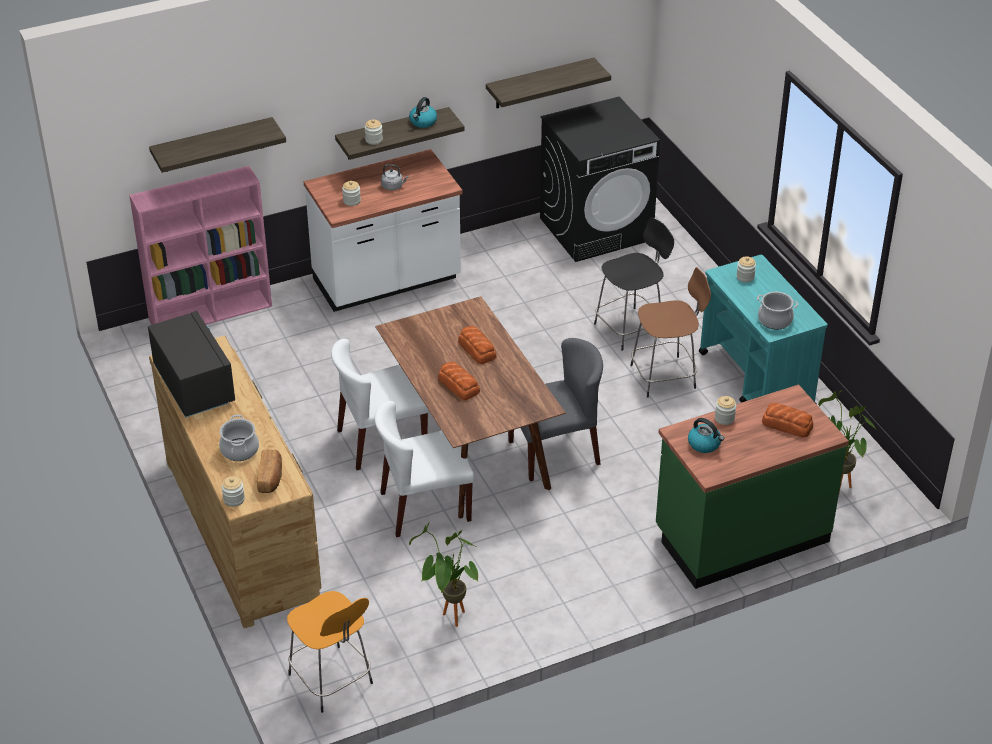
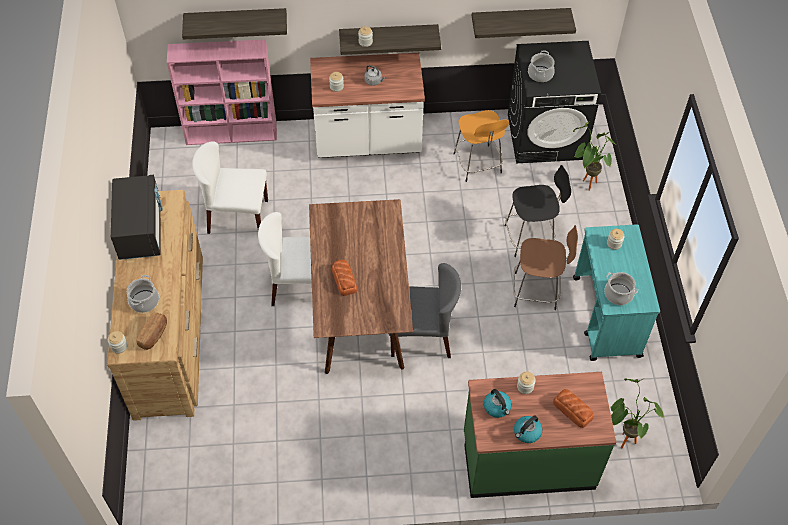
camera: 20 degrees right, 15 degrees up
(332, 681) = (172, 488): orange stool -> orange stool (478, 165)
(423, 122) = (411, 34): kettle -> kettle (527, 433)
(424, 507) = (304, 355): white chair -> white chair (237, 216)
(449, 619) = (277, 462): potted plant -> potted plant (585, 184)
(477, 349) = (374, 249): bread -> none
(583, 137) = (540, 74): none -> cooking pot

